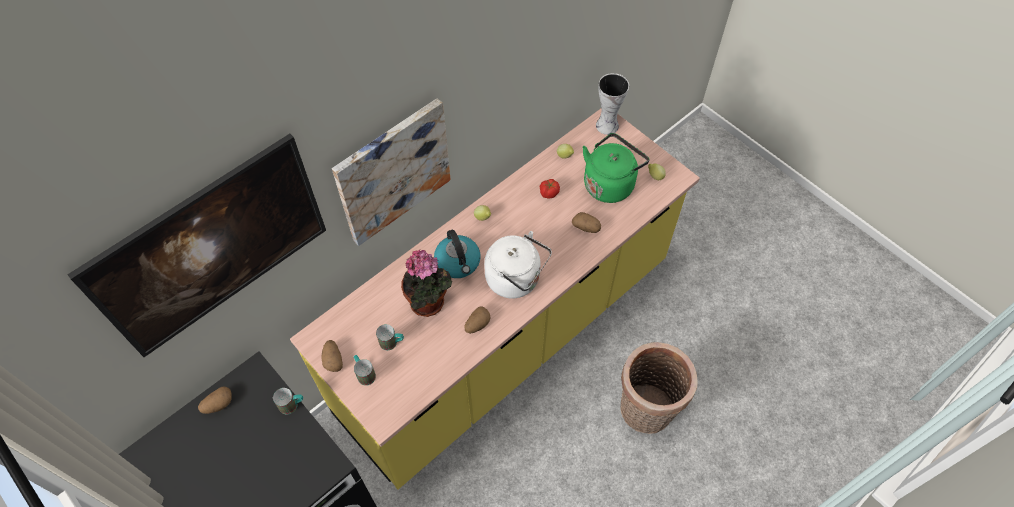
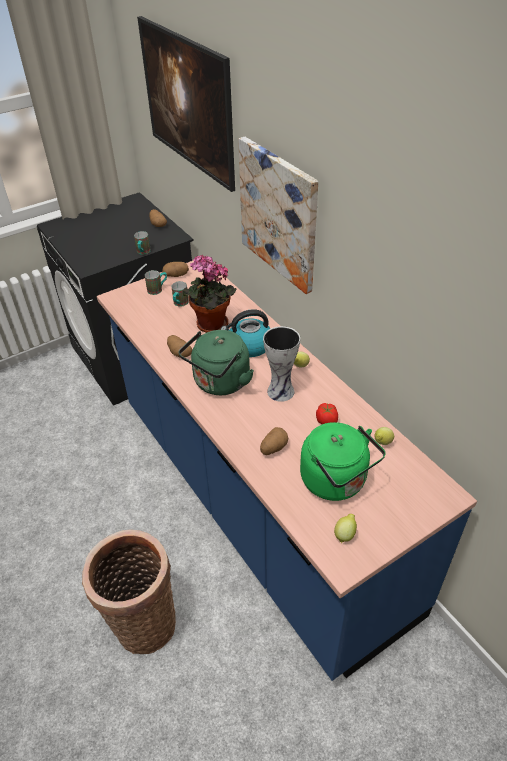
camera: 100 degrees right, 15 degrees down
(507, 338) = (256, 502): yellow counter -> blue counter
(516, 279) = (219, 383): white kettle -> green kettle
(606, 124) = (438, 494): vase -> vase (282, 391)

